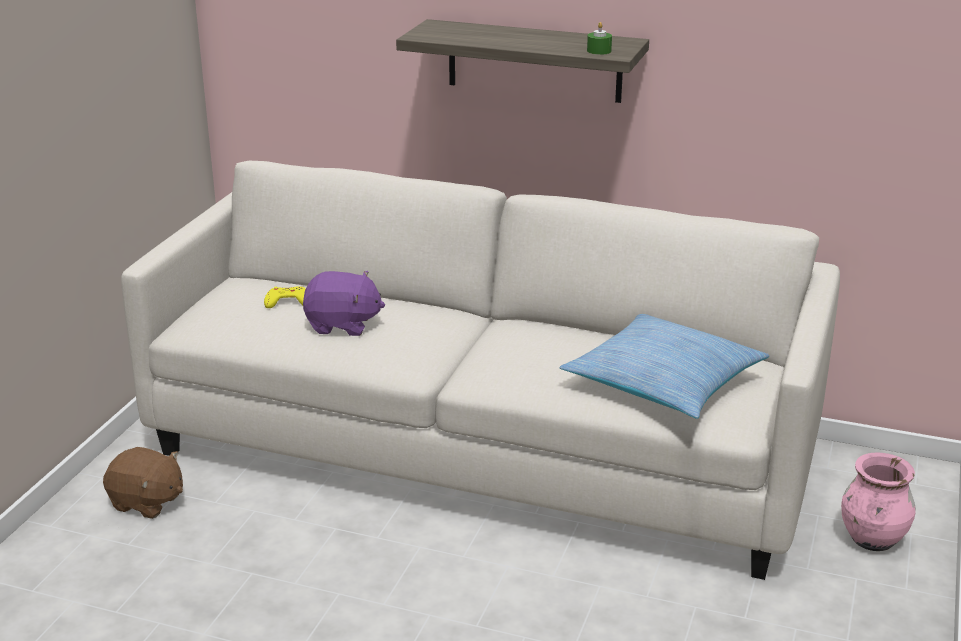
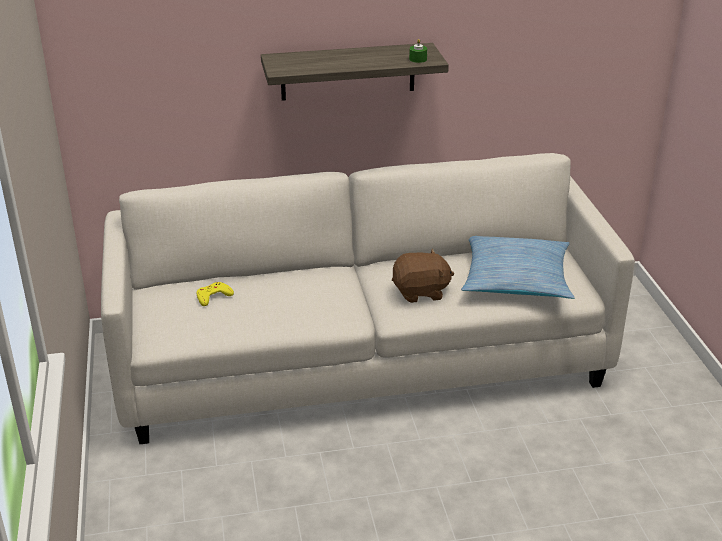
camera: 30 degrees left, 5 degrees up
(147, 502) = (165, 485): brown plush toy -> brown plush toy (421, 292)
(342, 325) = (273, 302): purple plush toy -> none
(872, 540) = (633, 340): pink vase -> none

